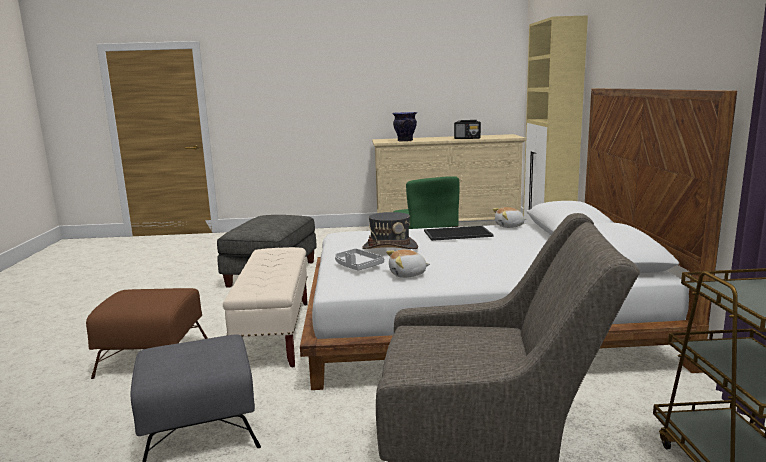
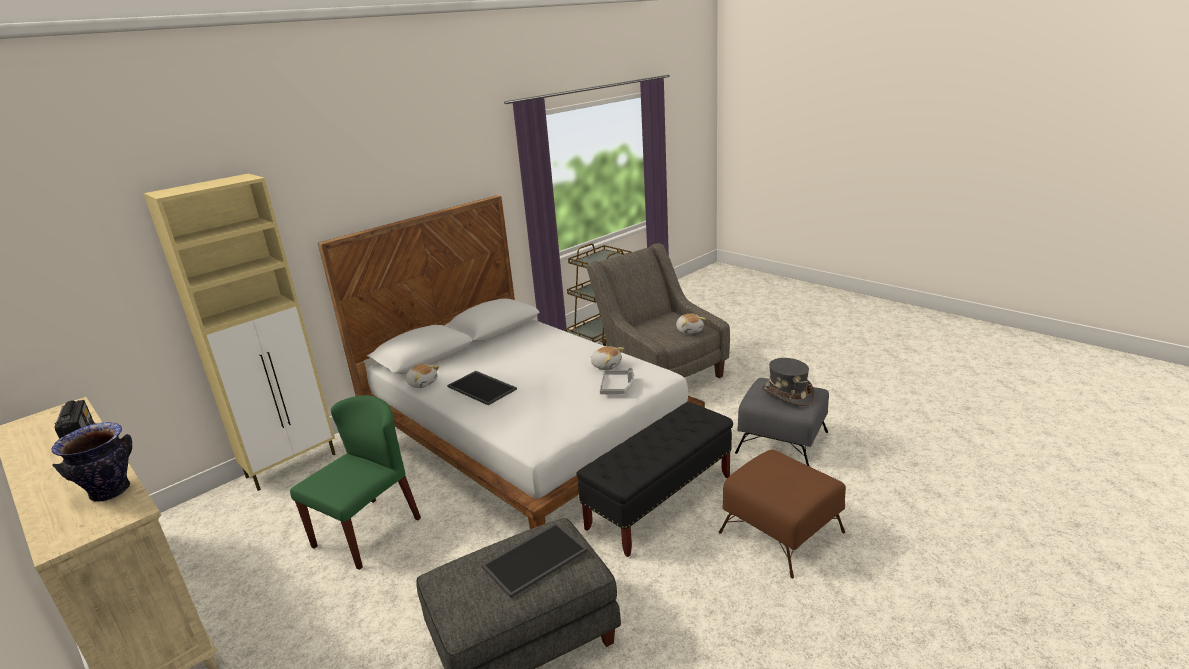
camera: 130 degrees left, 10 degrees up
(262, 225) = (535, 557): none -> tray
(274, 334) = (660, 502): beige bench -> black bench
(390, 247) = (559, 395): grey hat -> grey hat (787, 394)
(420, 355) = (689, 330): none -> plush toy

